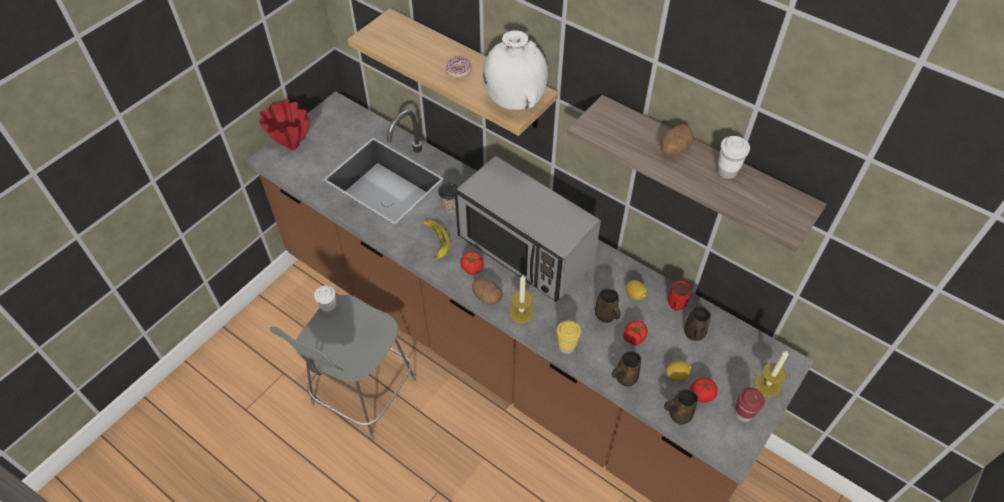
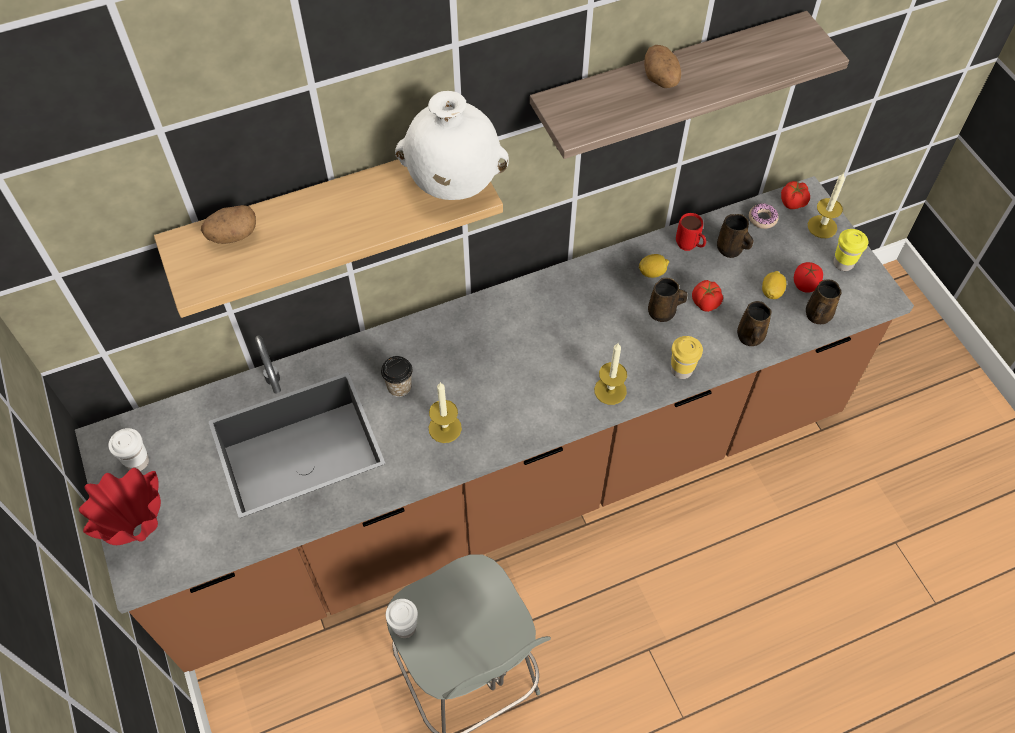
camera: 60 degrees left, 5 degrees up
(436, 240) = (445, 428): banana -> candle
(458, 71) = (352, 215): donut -> donut (762, 219)
(472, 268) = (514, 409): tomato -> tomato (793, 203)
(487, 297) = (566, 414): potato -> potato (232, 235)
(524, 250) = (523, 343): microwave -> none
(726, 172) = (720, 56): white cup -> white cup (137, 462)
(743, 413) = (843, 263): red cup -> yellow cup

